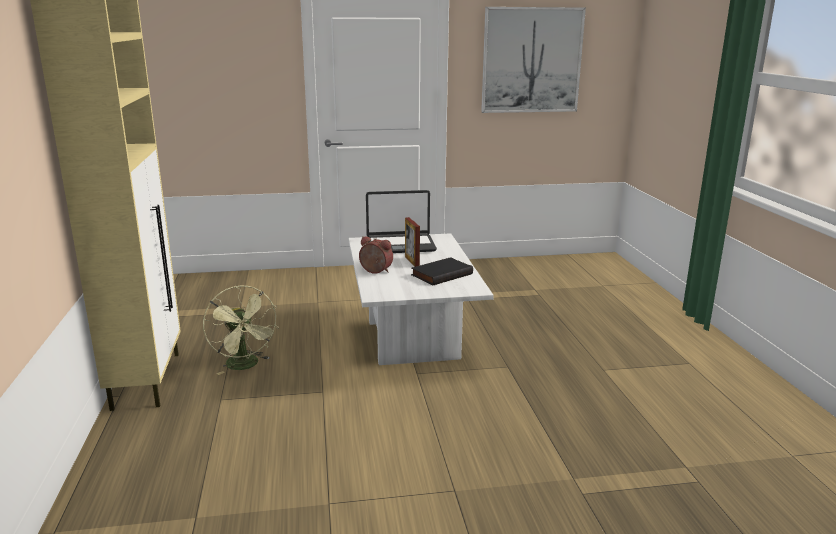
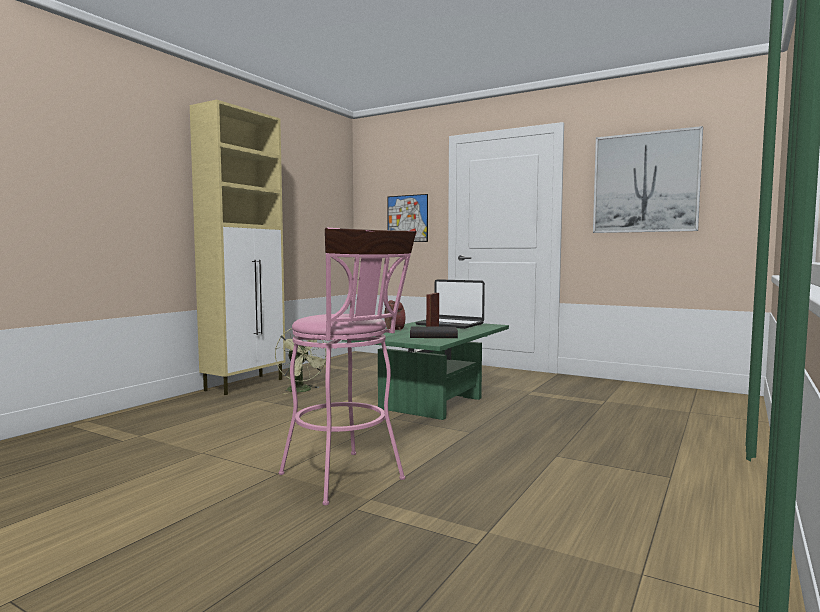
camera: 40 degrees right, 15 degrees down
(242, 91) = (407, 218): none -> picture
(245, 366) = (302, 391): green fan -> green fan turned 45 degrees counterclockwise
(412, 339) = (431, 403): white coffee table -> green coffee table
(520, 467) = (347, 479): none -> pink stool

